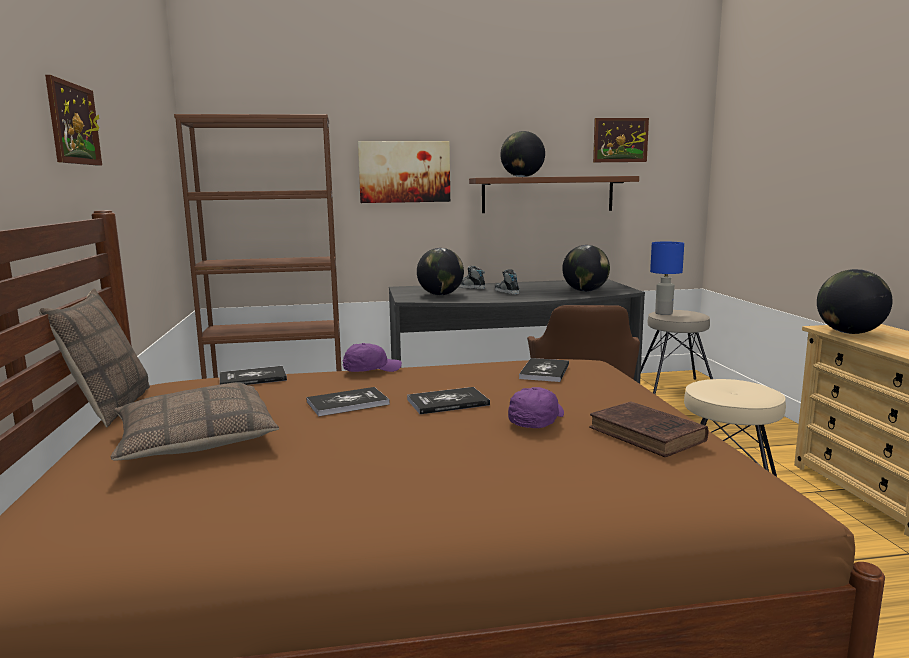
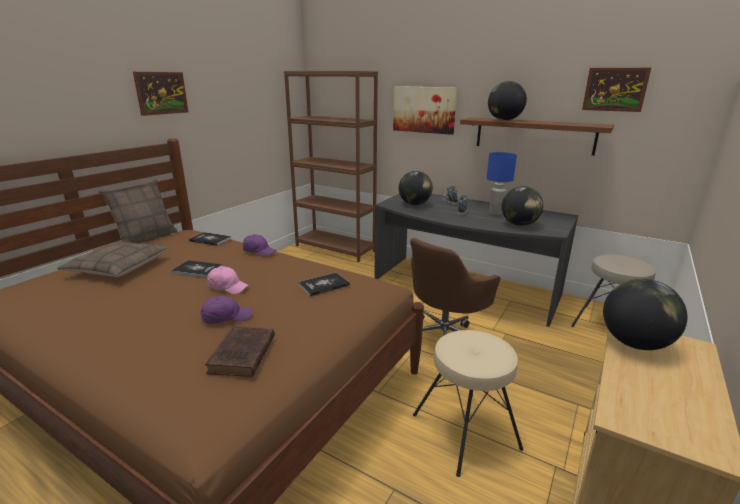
camera: 40 degrees right, 10 degrees up
(447, 402) = (228, 287): book -> pink cap
(663, 313) = (608, 259): blue table lamp -> blue table lamp (495, 213)

